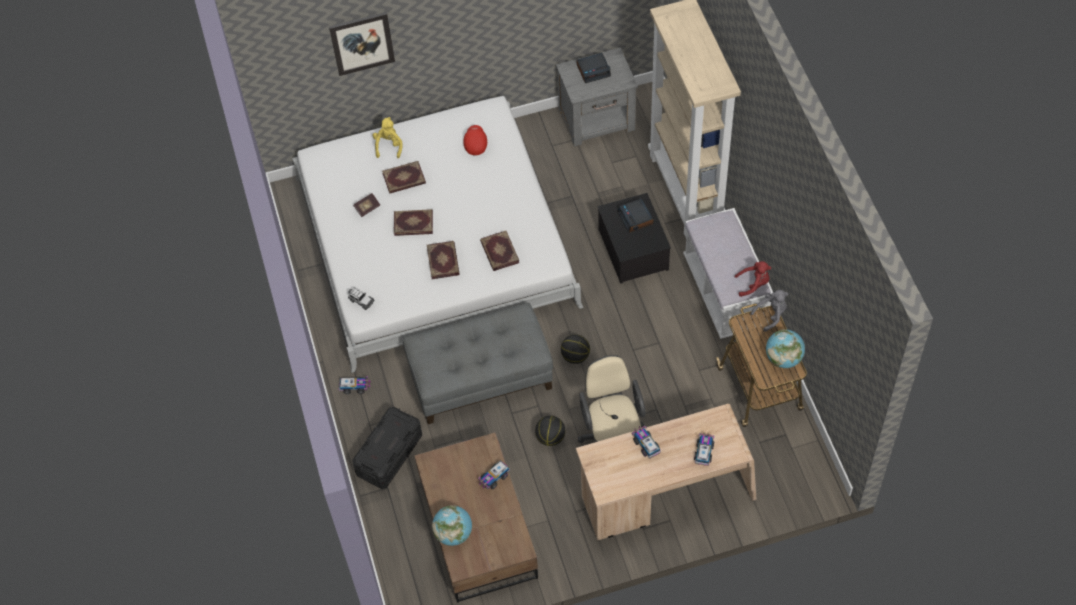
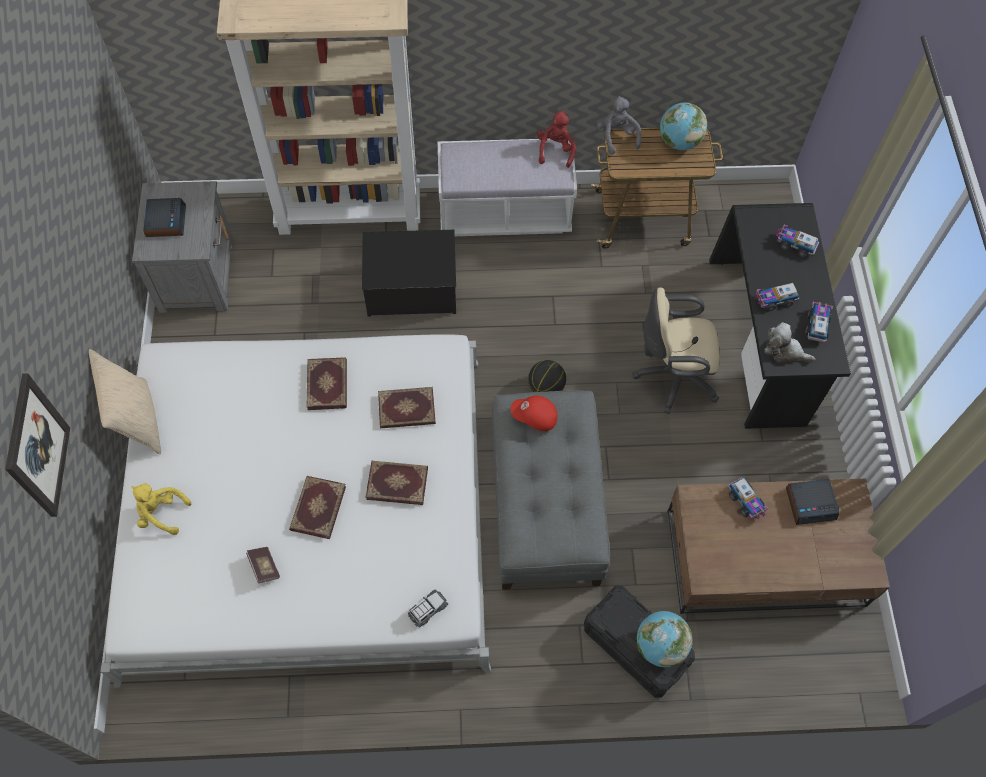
camera: 80 degrees left, 5 degrees up
(355, 387) = (516, 671): toy truck -> toy truck (817, 325)
(404, 179) = (233, 504): book -> book (328, 385)
(447, 112) = (138, 420): none -> beige pillow
(453, 533) = (819, 569): globe -> globe (660, 645)
(475, 143) = (212, 396): red cap -> red cap (534, 417)
(550, 437) = (655, 443): basketball -> none
(602, 458) = (784, 351): none -> plush toy
(636, 218) = (397, 253): alarm clock -> alarm clock (811, 503)
(666, 496) = (759, 342): beige desk -> black desk

